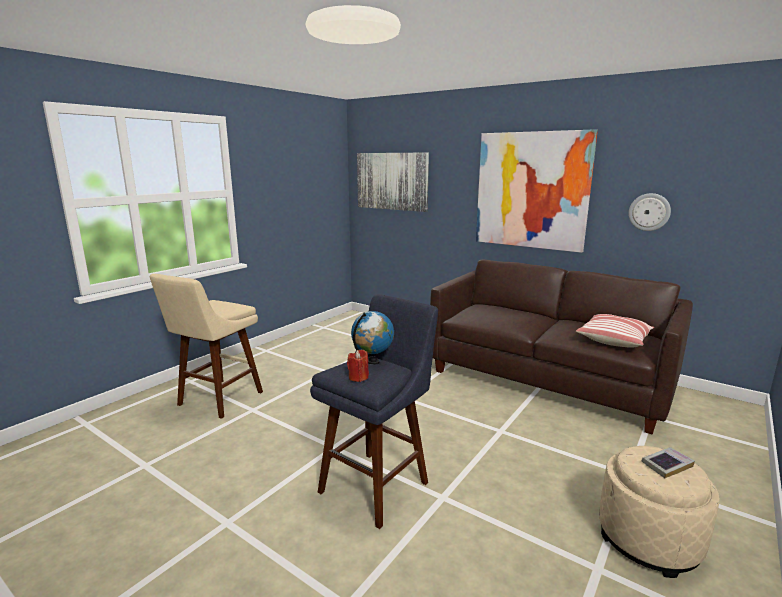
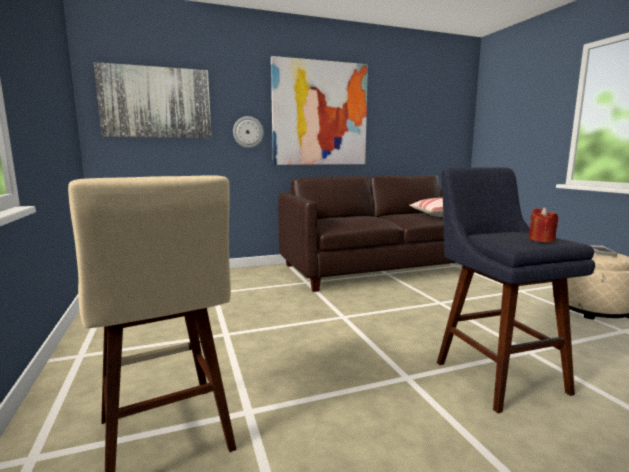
camera: 55 degrees left, 5 degrees down
(373, 362) = (495, 233): globe -> none
(649, 212) = (402, 129): wall clock -> wall clock (248, 132)

